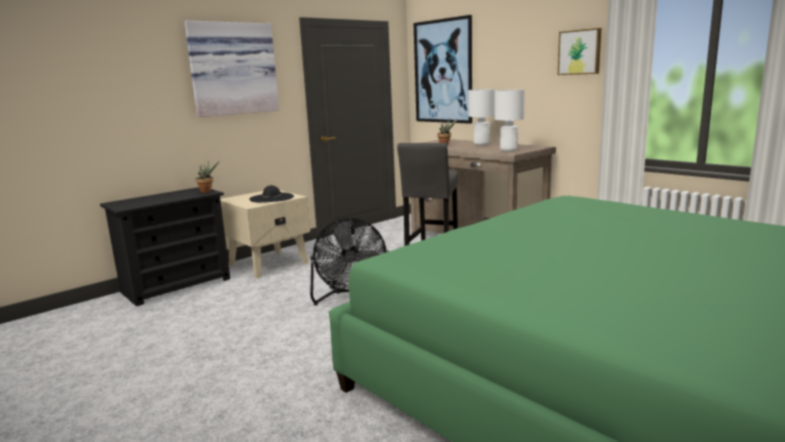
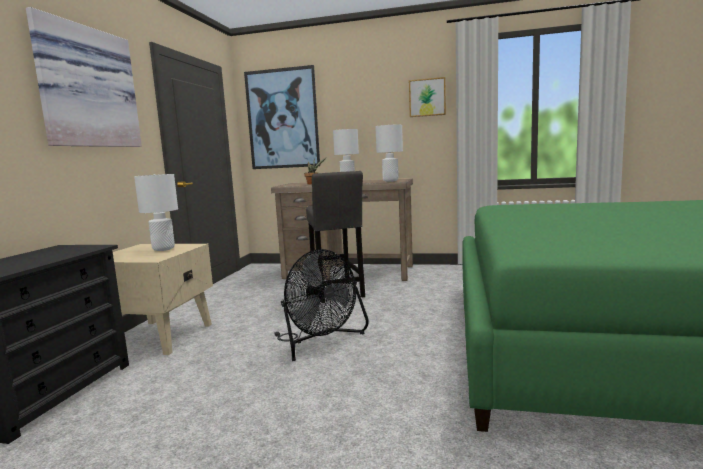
camera: 35 degrees left, 5 degrees down
(207, 191) = (86, 246): potted plant -> none
(271, 198) = (163, 250): black hat -> white table lamp

